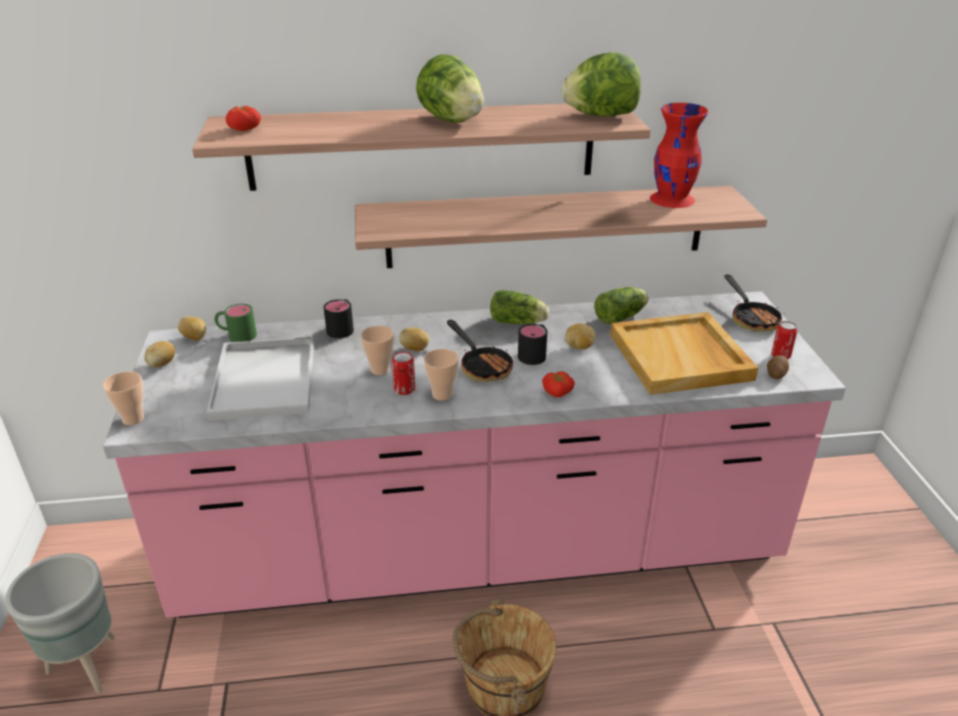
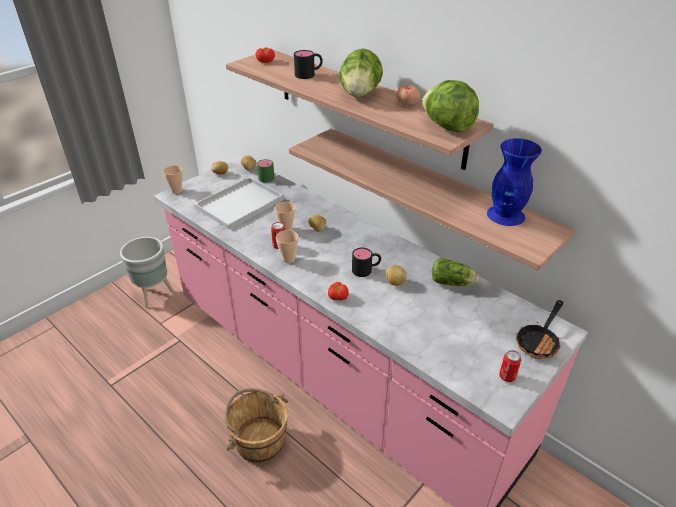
camera: 50 degrees right, 5 degrees up
(342, 327) = (308, 199): black mug -> black mug (309, 74)
(482, 366) = (330, 258): frying pan -> none
(515, 111) = (407, 103): none -> tomato
(519, 322) = (391, 248): lettuce -> none
(673, 199) = (506, 215): red vase -> blue vase
(681, 357) = (440, 329): beige tray -> none
(775, 374) = (479, 383): potato -> none

